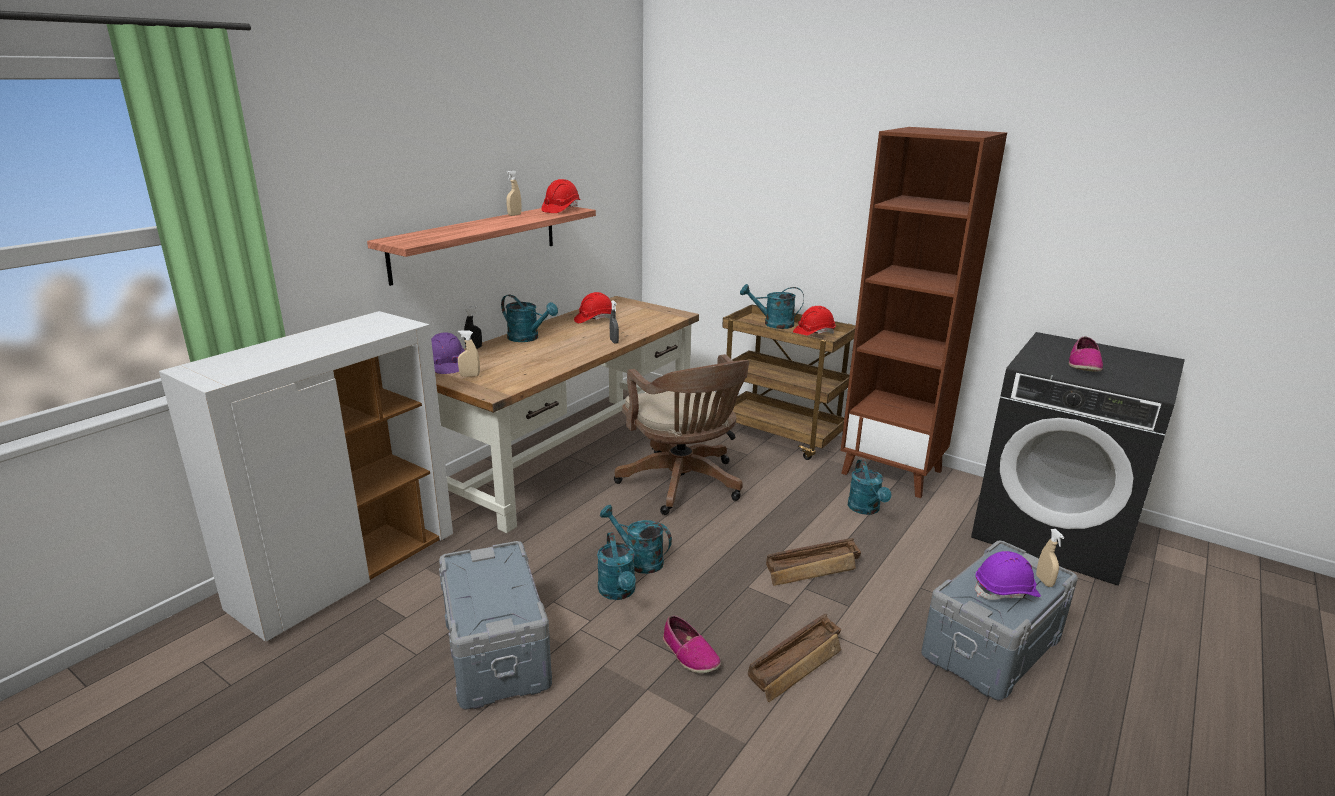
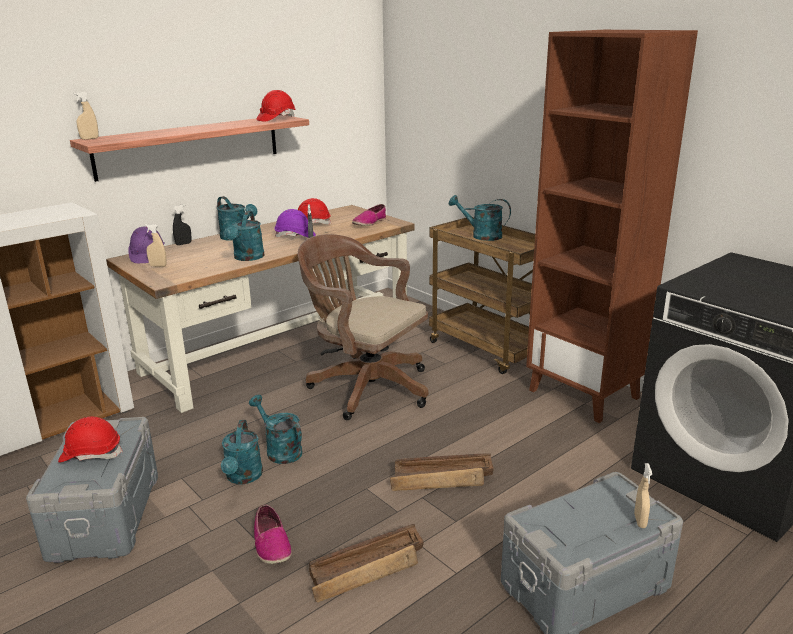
camera: 15 degrees right, 0 degrees up
(514, 215) = (228, 122): beige spray bottle -> beige spray bottle (89, 139)
(683, 485) = (365, 386): brown office chair -> brown office chair turned 135 degrees clockwise
(813, 333) = (514, 246): red hard hat -> red hard hat (91, 454)
(866, 509) = (533, 428): turquoise watering can -> turquoise watering can (247, 258)
(1006, 591) = (587, 526): purple hard hat -> purple hard hat (295, 236)
(1083, 364) = (753, 288): shoe -> shoe (369, 223)

